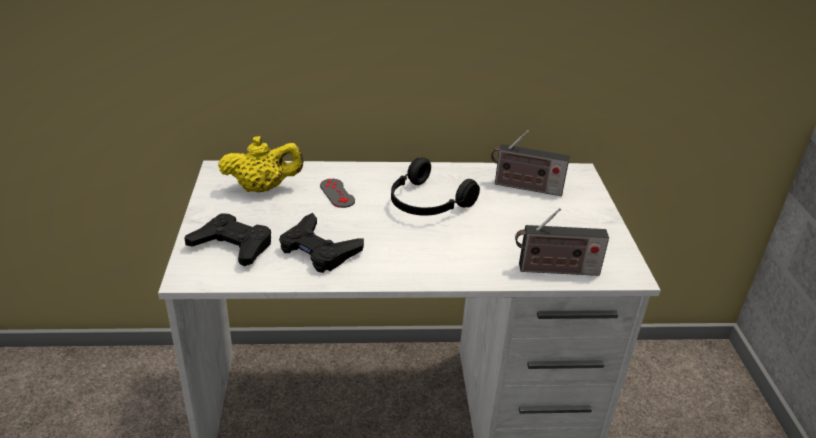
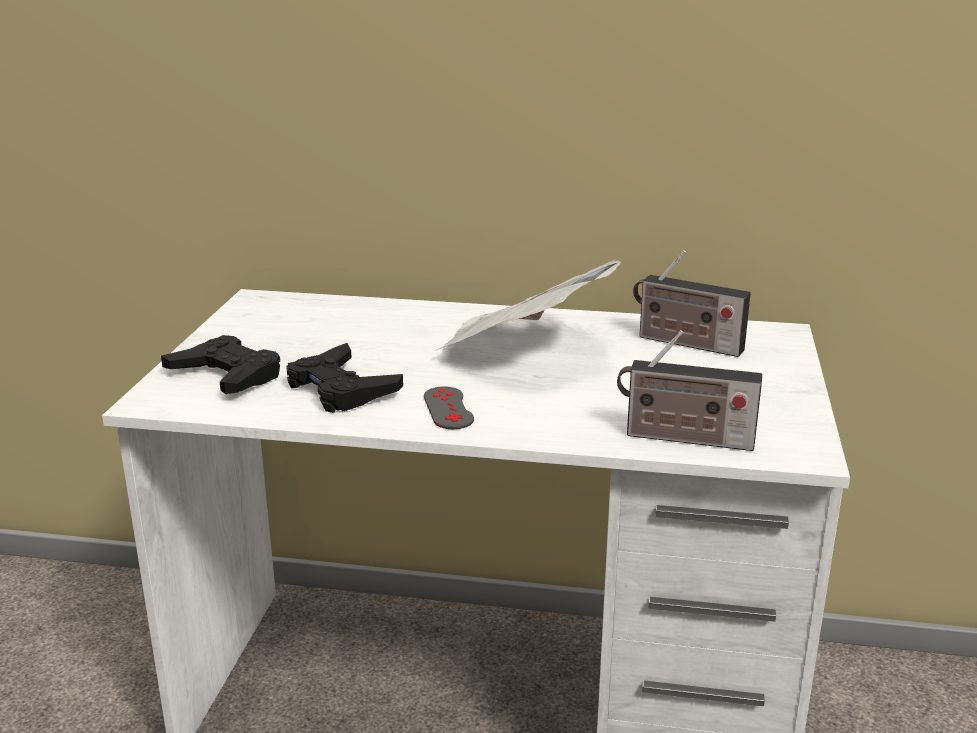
camera: 15 degrees right, 10 degrees down
(263, 188) = (302, 321): yellow teapot -> none
(337, 193) = (401, 332): grey game controller -> grey game controller (448, 408)
(426, 203) = (524, 351): black headphones -> newspaper

